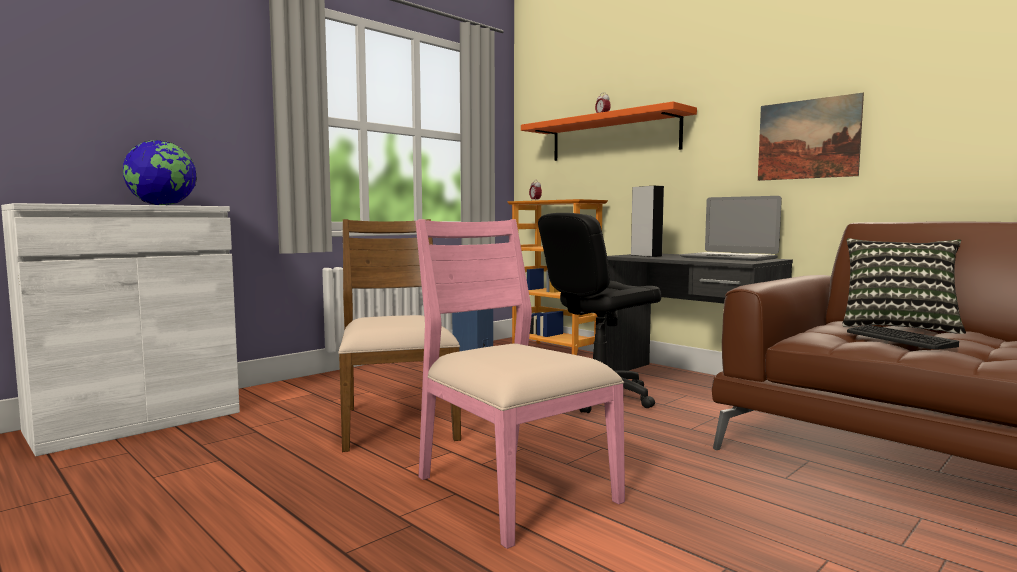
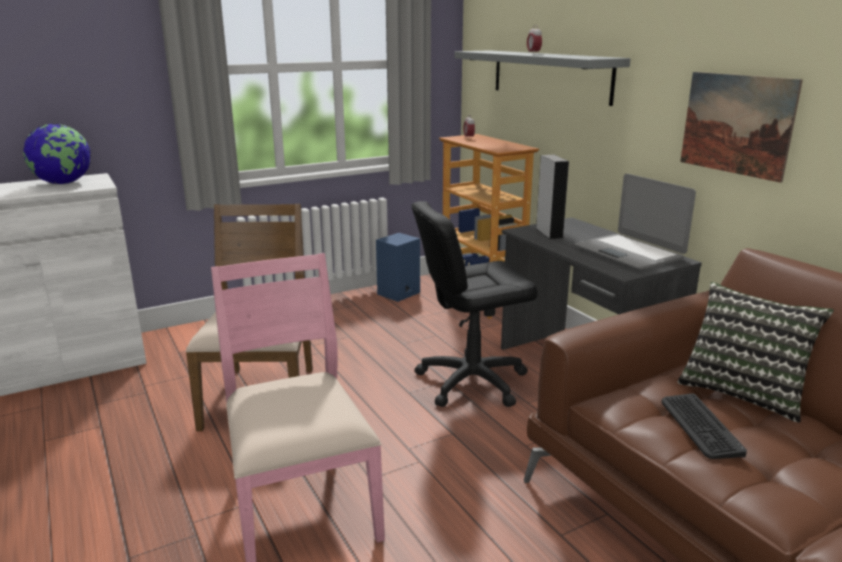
camera: 15 degrees right, 15 degrees up
(613, 137) = (549, 75): orange shelf -> grey shelf

